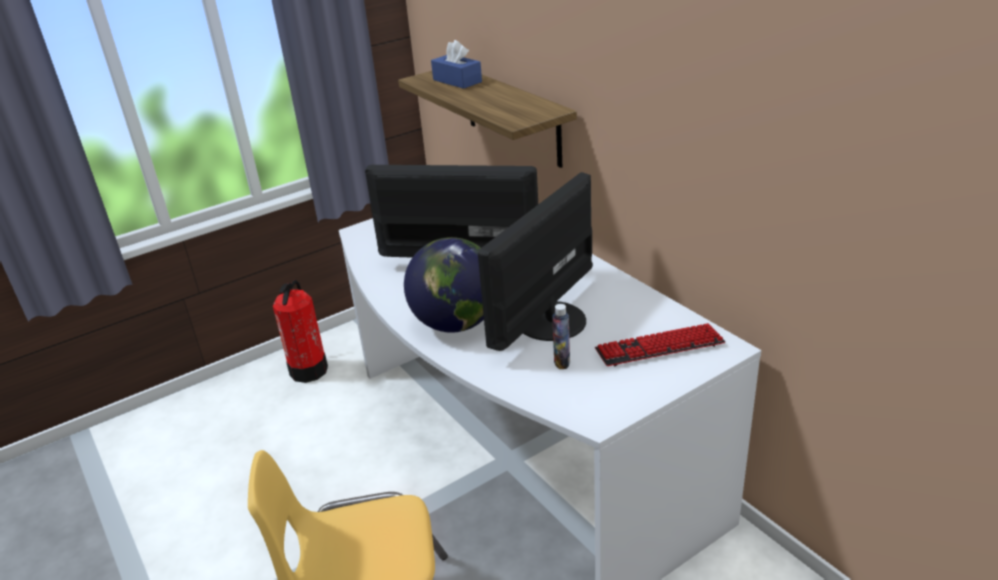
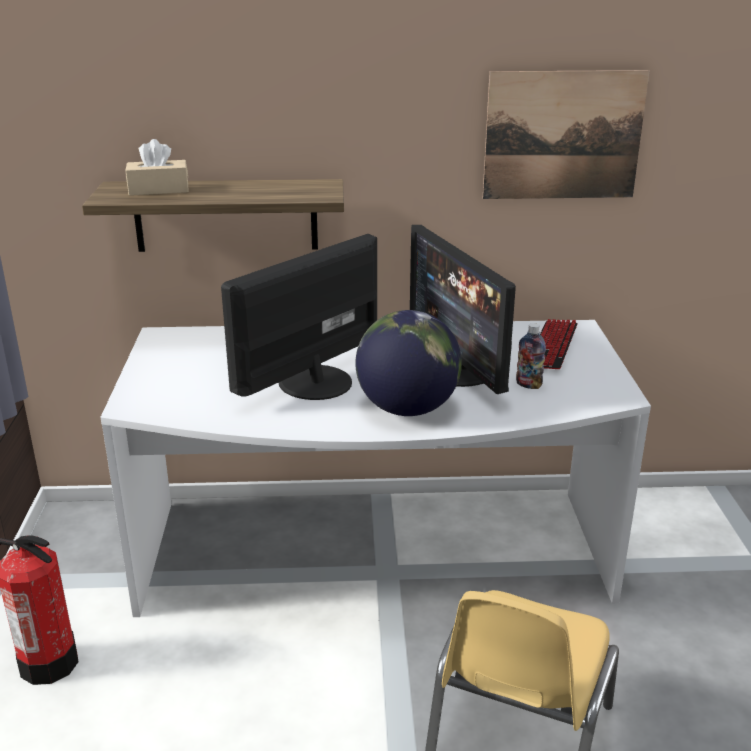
camera: 60 degrees left, 5 degrees down
(457, 81) = (159, 190): blue tissue box -> beige tissue box
(744, 128) = (563, 136): none -> picture

